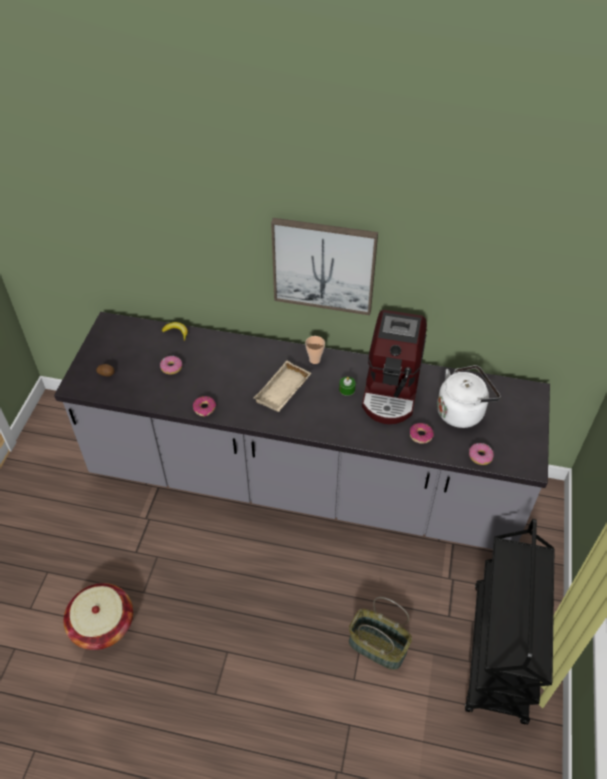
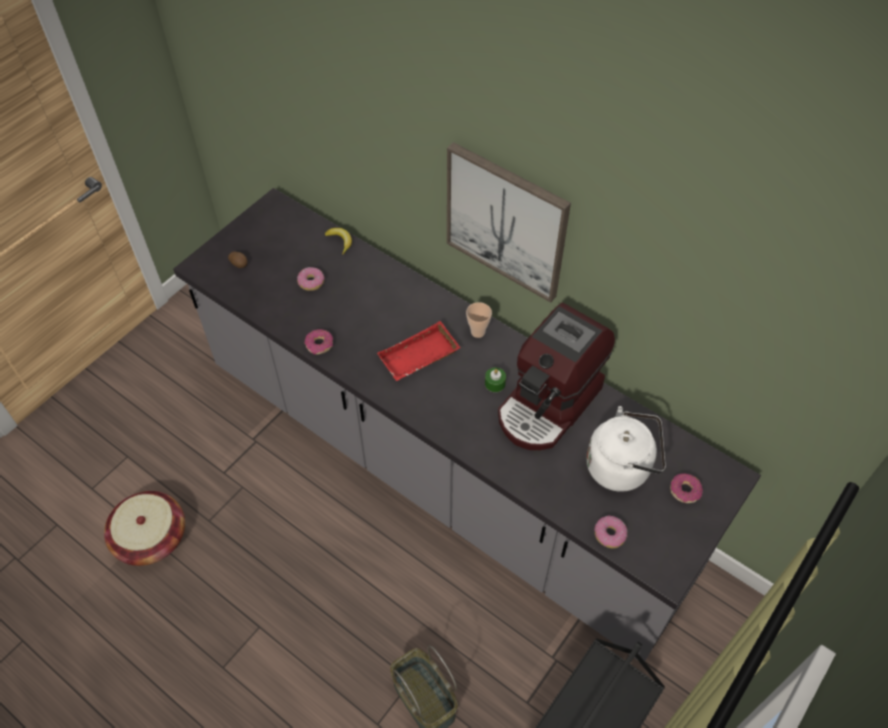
camera: 25 degrees right, 5 degrees up
(283, 391) = (419, 358): beige tray -> red tray
(420, 435) = (550, 477): donut -> donut (685, 491)

